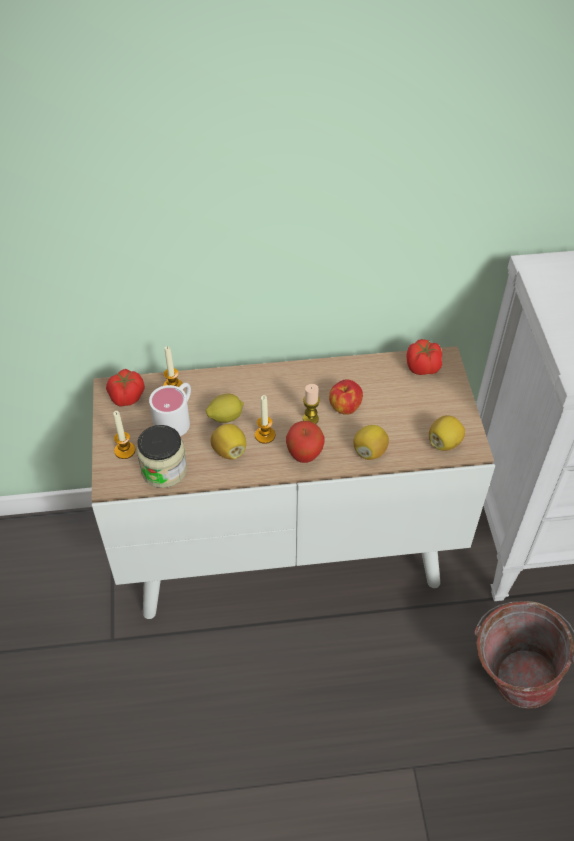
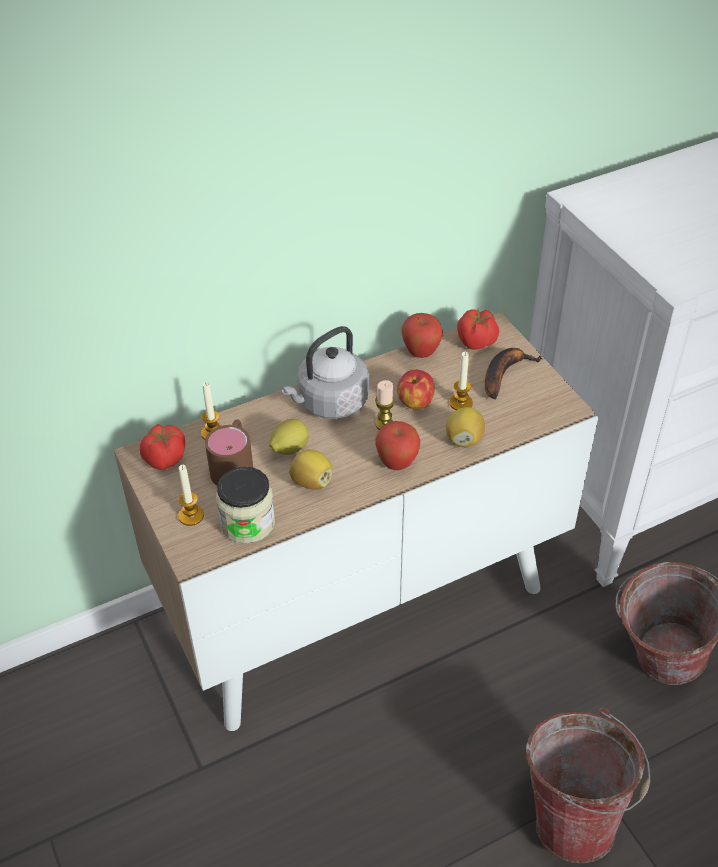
camera: 20 degrees left, 5 degrees down
(176, 418) = (234, 465): white mug -> brown mug
(265, 435) = (343, 455): candle -> candle (461, 403)
(275, 387) = (329, 403): none -> grey kettle
(371, 364) = (421, 353): none -> apple
(382, 781) = (573, 812): none -> bucket
(432, 402) = (504, 373): none -> banana
(444, 442) = (536, 408): lemon -> none

